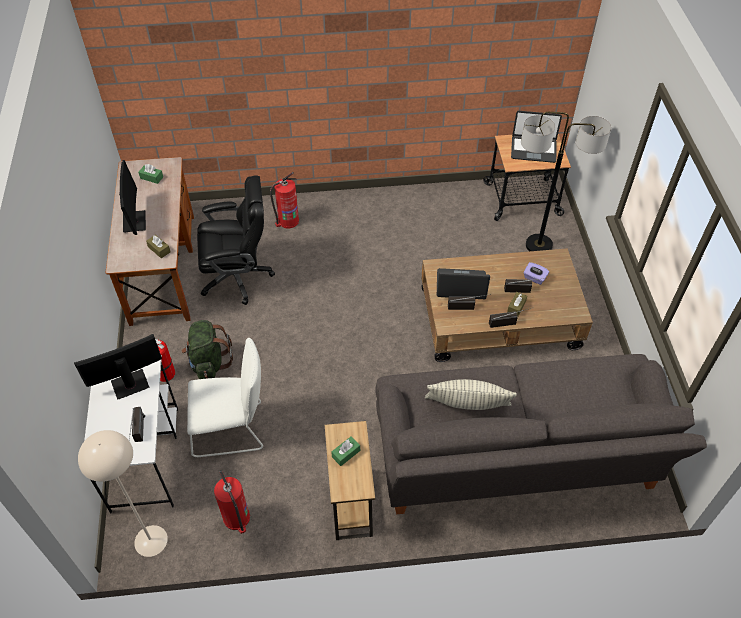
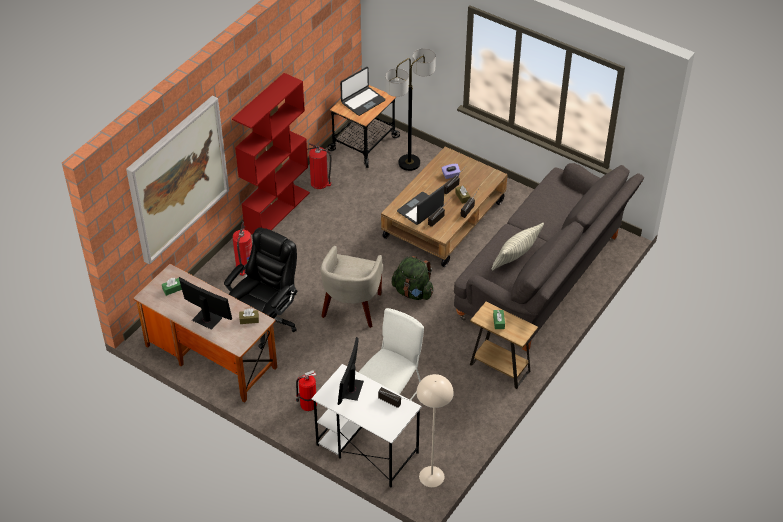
camera: 50 degrees left, 5 degrees down
(209, 362) = (324, 377): green backpack -> green backpack (413, 292)
(224, 76) = (177, 179): none -> picture
(236, 518) = (457, 426): fire extinguisher -> fire extinguisher (320, 183)
(313, 325) = (352, 307): none -> beige armchair
(374, 198) = (277, 211): none -> red bookcase

